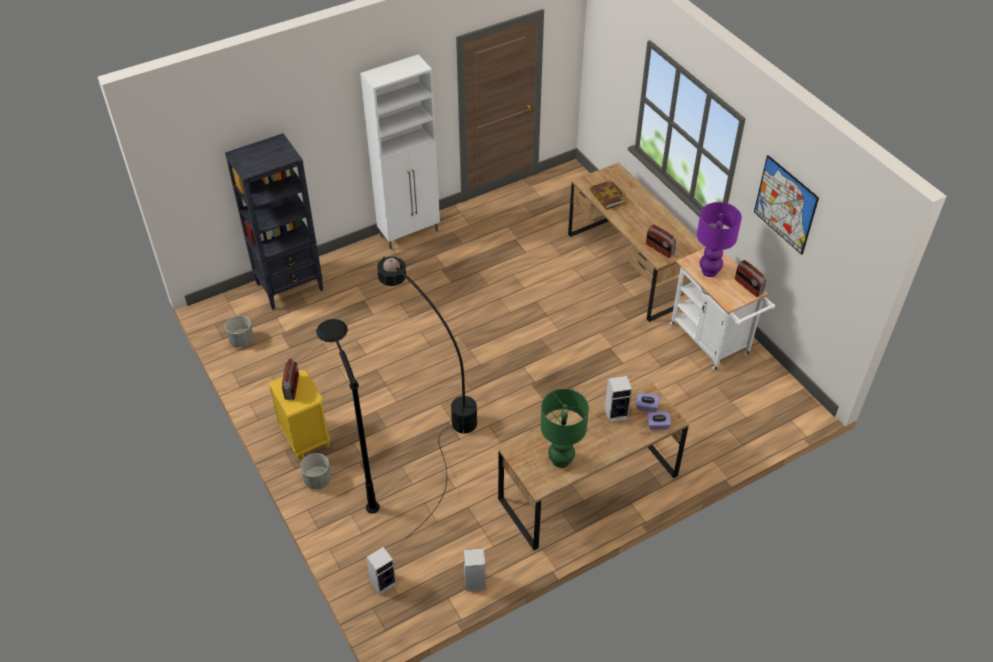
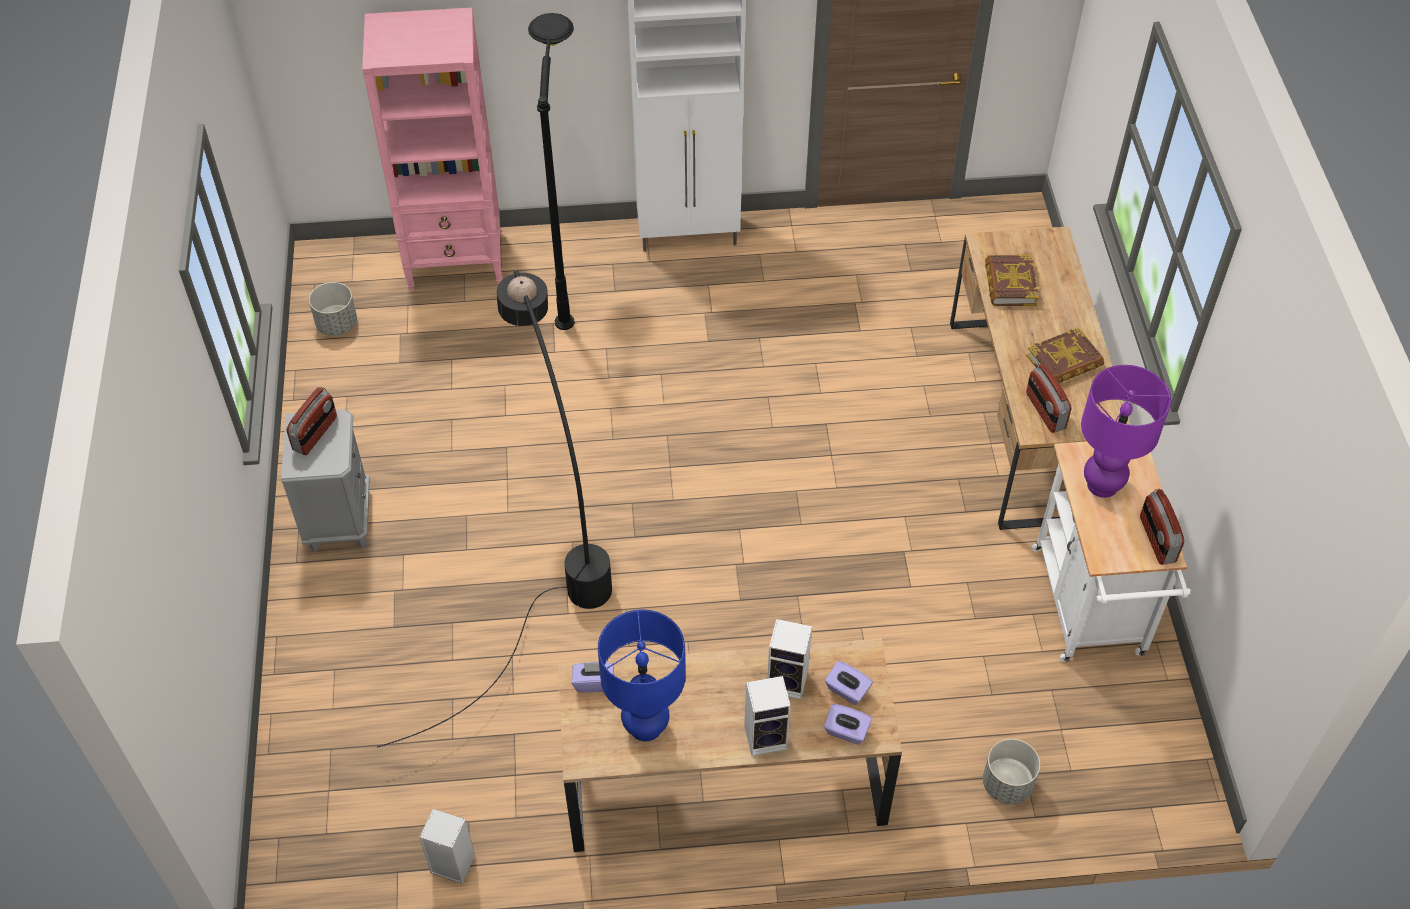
camera: 25 degrees right, 5 degrees up
(290, 286) = (456, 261): black bookcase -> pink bookcase
(305, 437) = (339, 518): yellow nightstand -> grey nightstand
(318, 480) = (318, 594): grey planter -> grey planter (1007, 784)
(359, 475) = (382, 611): black floor lamp -> black floor lamp (569, 277)
(384, 582) = (318, 803): speaker -> speaker (767, 736)
(522, 450) = (594, 683): none -> purple tissue box
(561, 460) = (646, 726): green table lamp -> blue table lamp
(654, 224) = (1064, 362): none -> book
(785, 204) = (1255, 417): picture -> none

